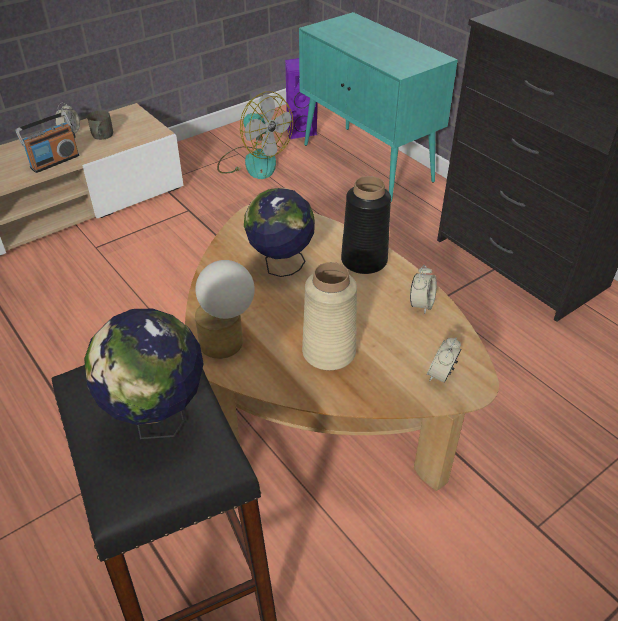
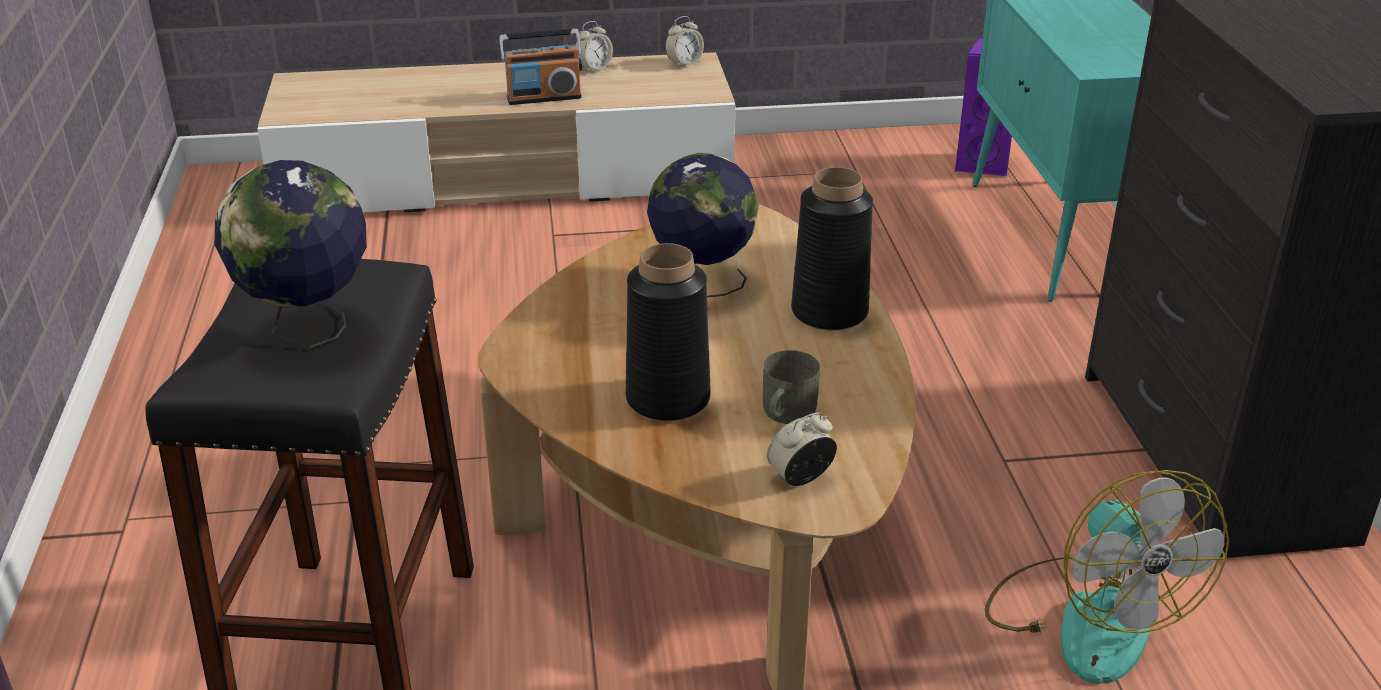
camera: 30 degrees right, 10 degrees down
(101, 136) = (631, 82): grey mug -> grey mug (785, 413)
(228, 342) = (547, 344): table lamp -> none
(253, 162) = (869, 188): fan -> fan (1087, 617)
(328, 352) = (667, 399): beige vase -> black vase
(421, 304) = (860, 389): alarm clock -> alarm clock (684, 63)

